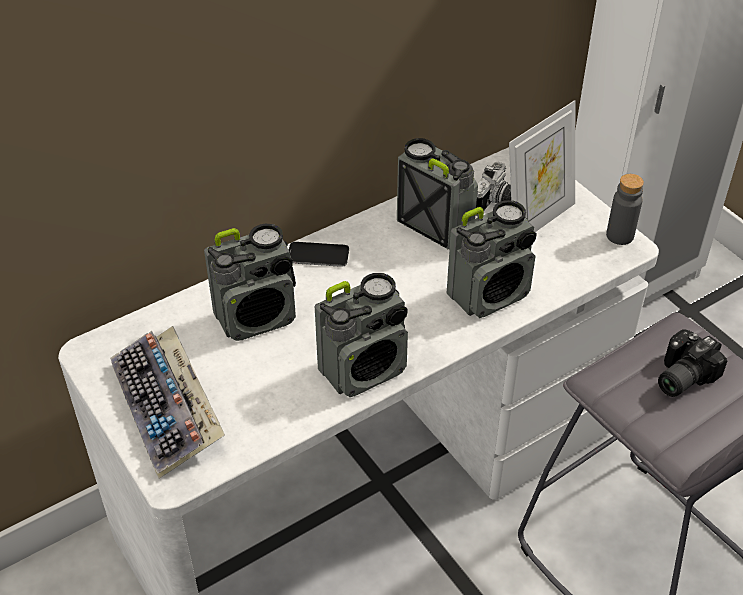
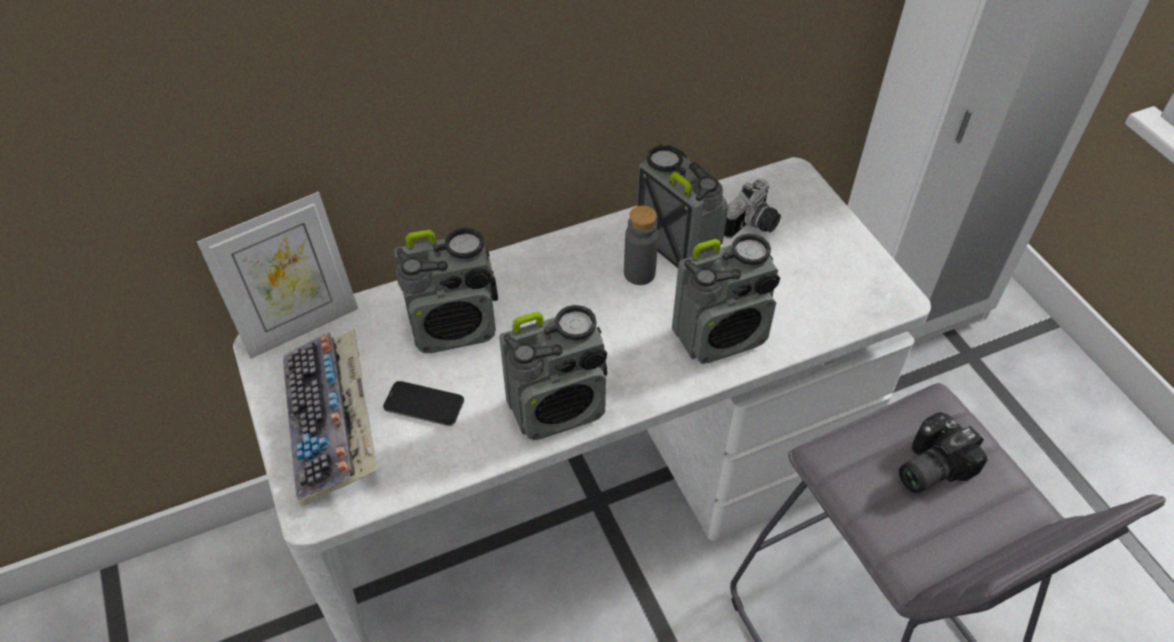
camera: 10 degrees right, 5 degrees up
(318, 255) = (539, 263): phone -> phone (424, 404)
(537, 220) = (795, 252): picture frame -> picture frame (300, 325)
(620, 235) = (888, 283): grey bottle -> grey bottle (639, 273)

